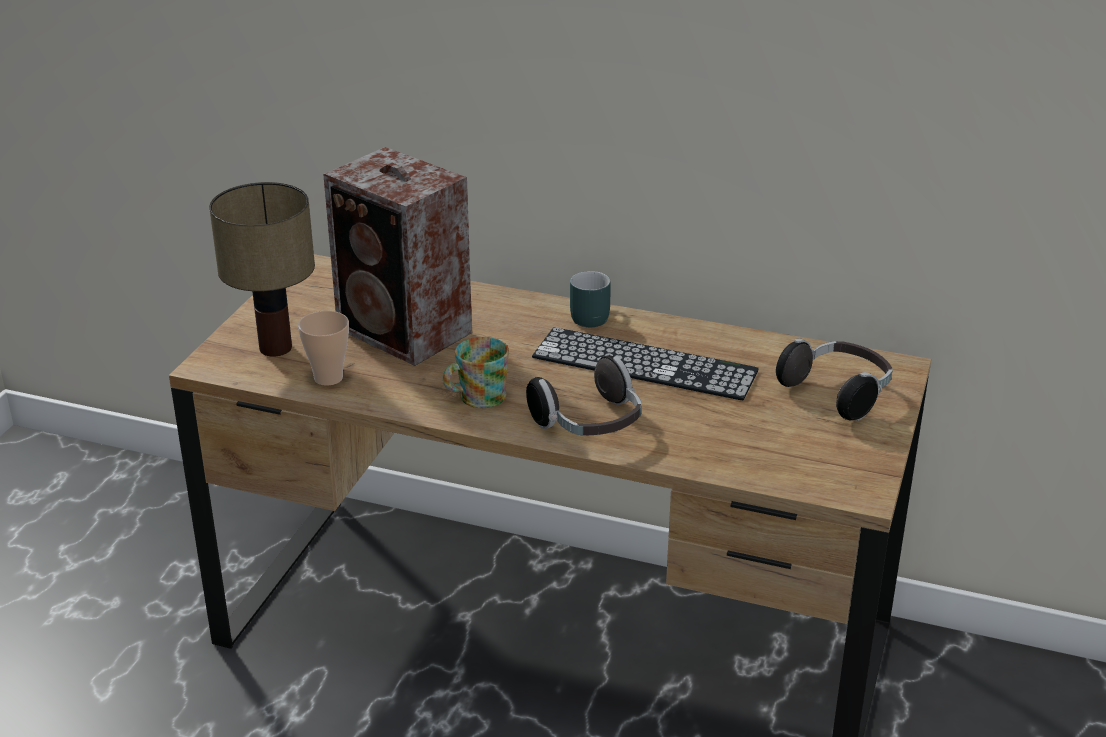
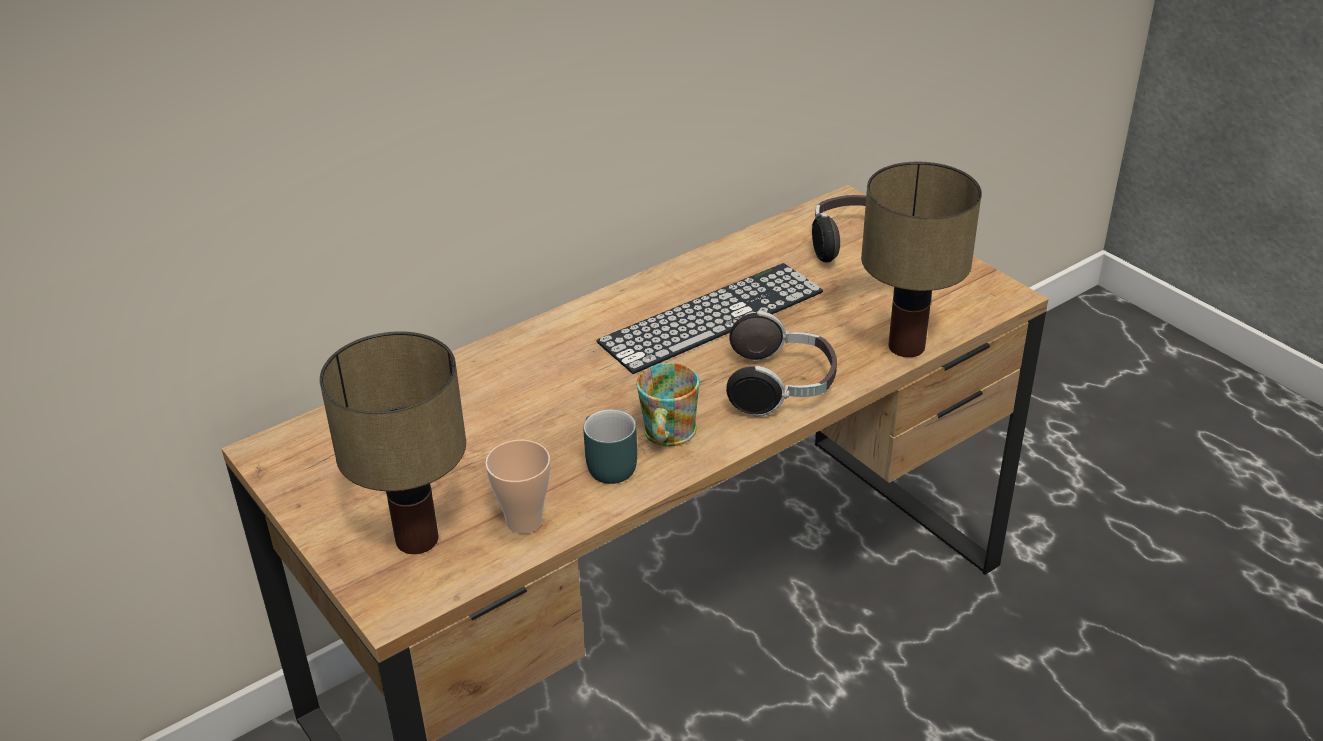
camera: 55 degrees left, 5 degrees up
(406, 332) = (494, 434): speaker -> none
(589, 315) = (595, 312): turquoise mug -> turquoise mug (604, 466)
(714, 465) = (905, 347): none -> table lamp

